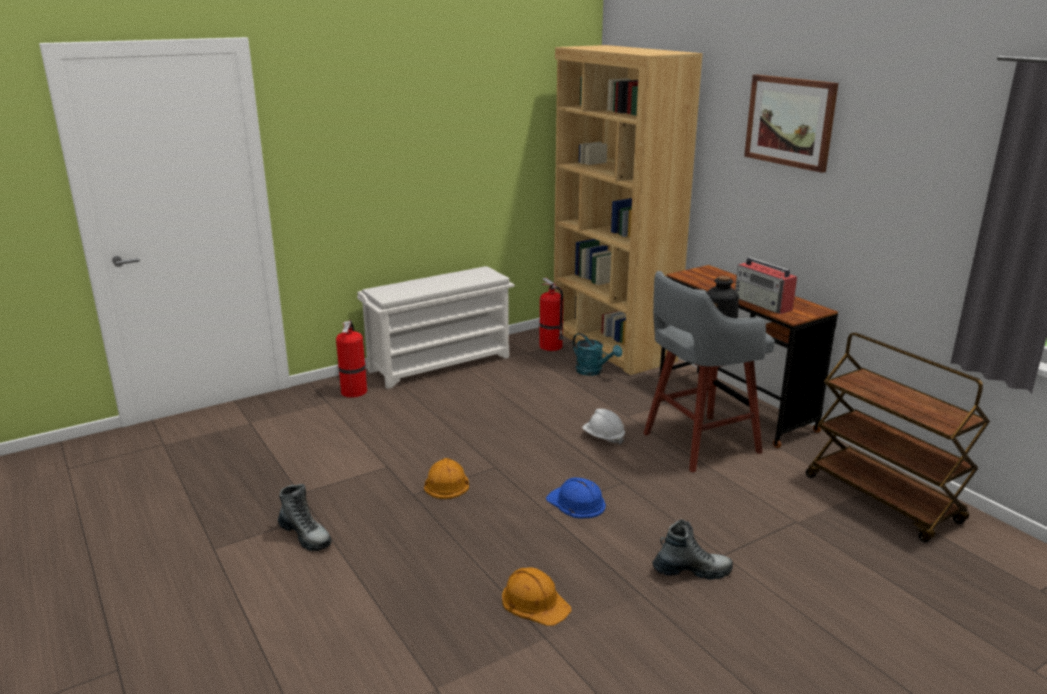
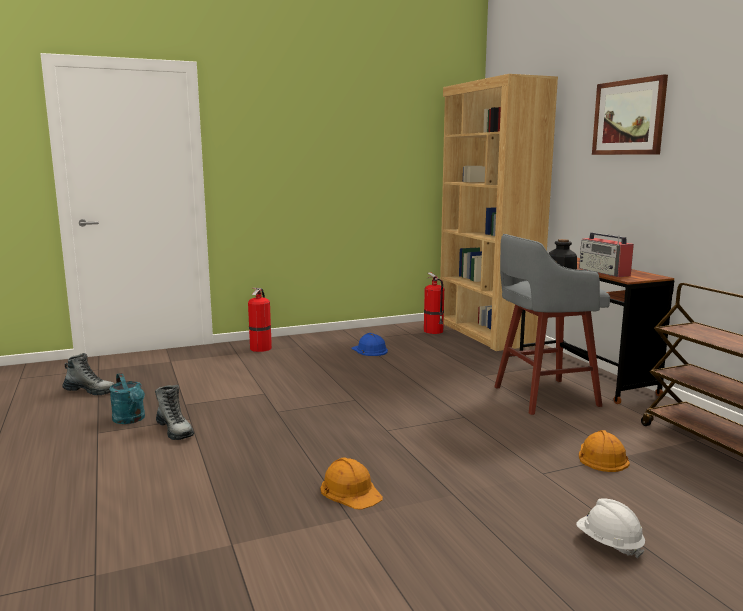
camera: 10 degrees right, 10 degrees down
(440, 363) = (338, 336): white shoe rack -> none
(446, 483) = (308, 406): orange hard hat -> orange hard hat (601, 457)
(576, 503) = (416, 427): blue hard hat -> blue hard hat (369, 350)
(593, 371) = (464, 347): turquoise watering can -> turquoise watering can (131, 420)
(603, 438) = (457, 387): white hard hat -> white hard hat (609, 543)
(691, 571) = (508, 482): boot -> boot (90, 391)

